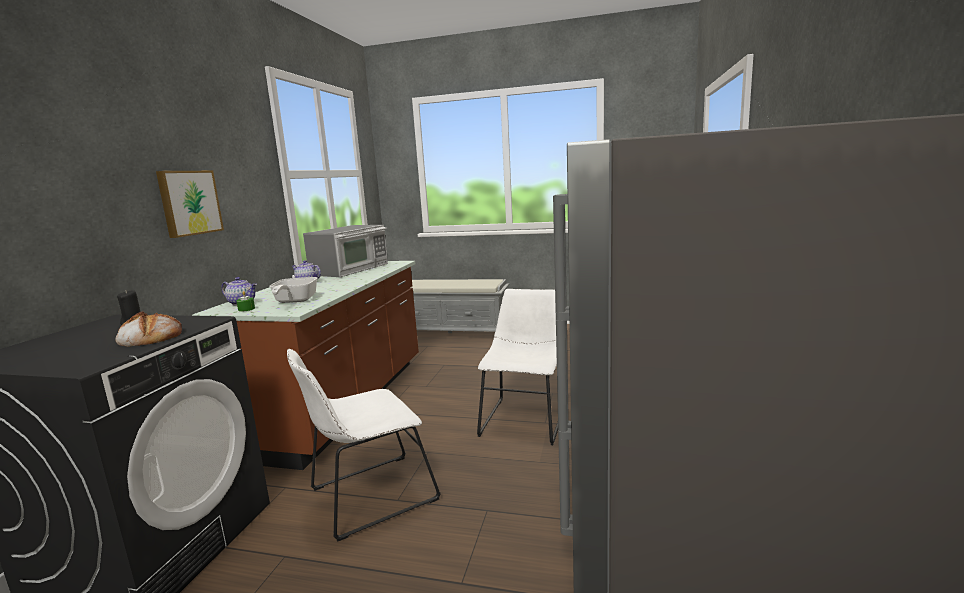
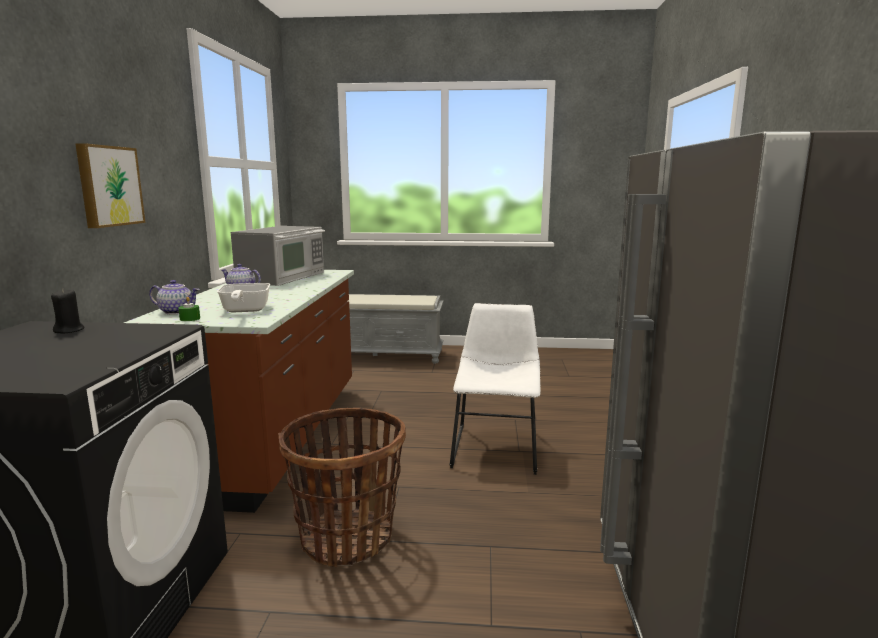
camera: 10 degrees left, 0 degrees up
(150, 337) = (113, 347): bread -> none
(368, 496) = (347, 538): white chair -> basket

